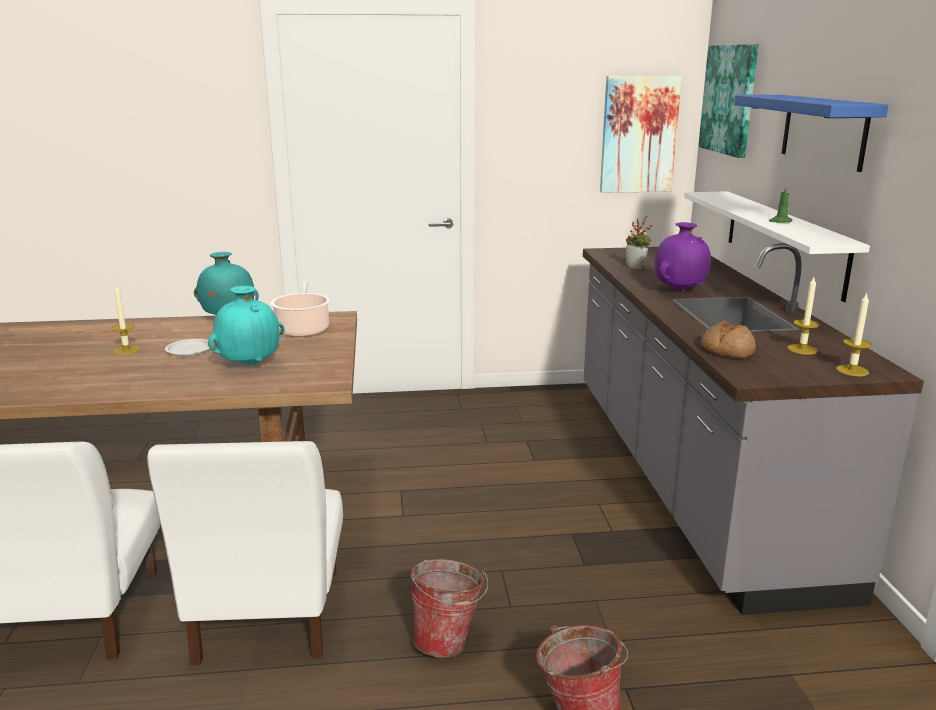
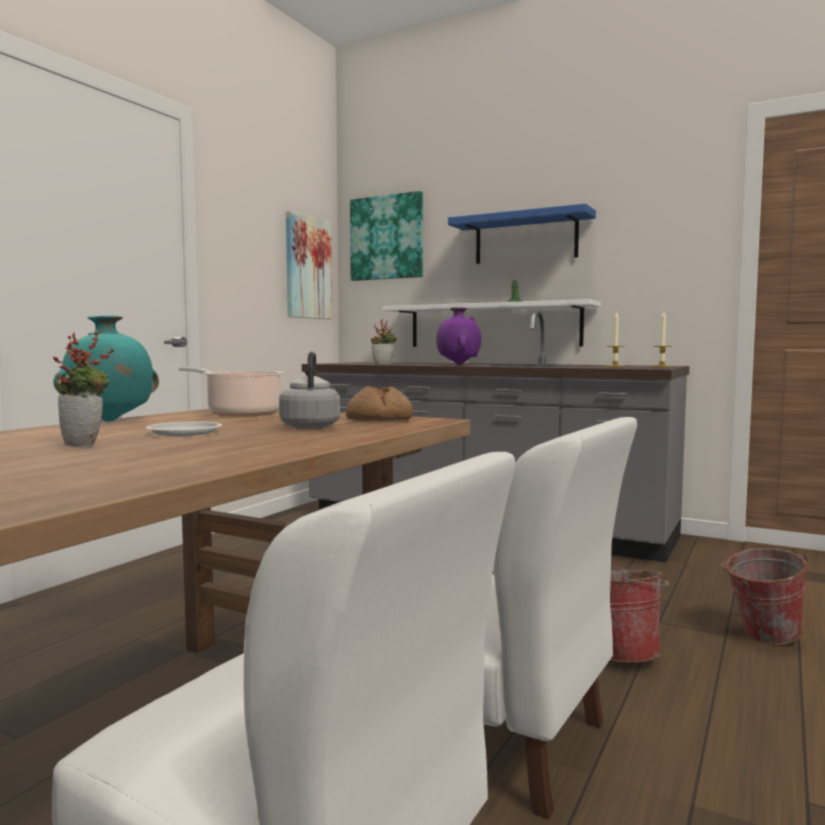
camera: 55 degrees left, 15 degrees down
(126, 350) = (87, 445): candle -> potted plant
(250, 364) = (310, 426): turquoise vase -> grey kettle
(727, 350) = (598, 367): bread -> bread (379, 419)

